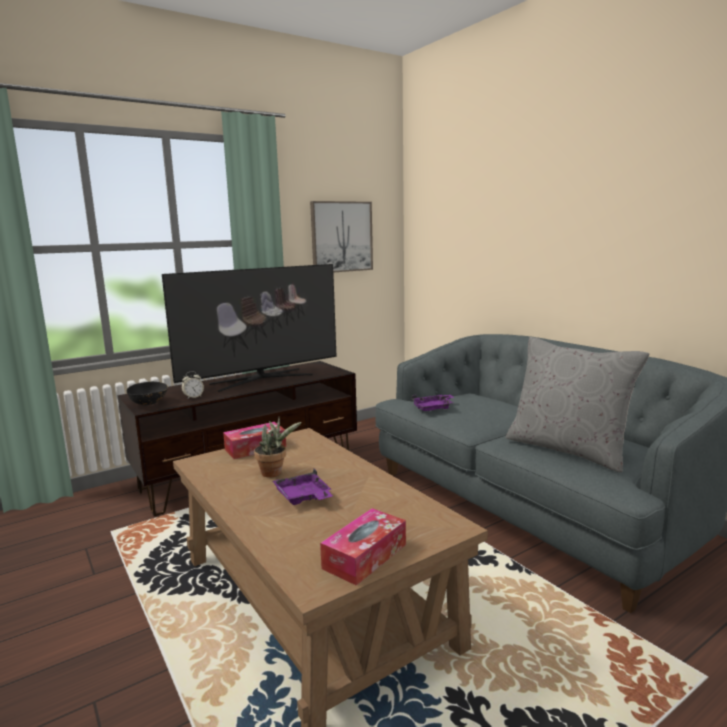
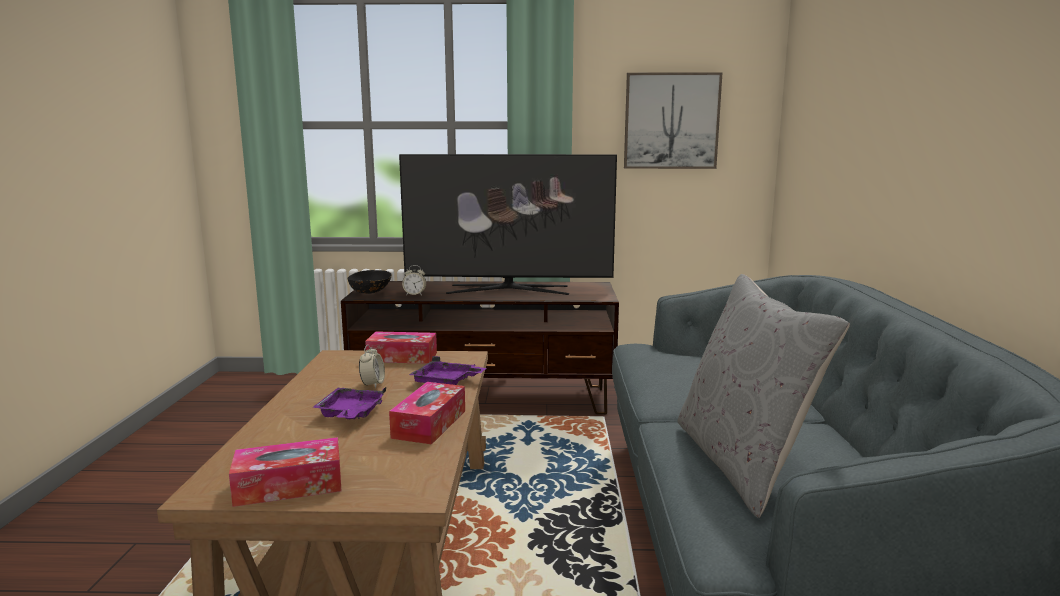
camera: 35 degrees right, 0 degrees up
(274, 473) = (372, 384): potted plant -> alarm clock
(372, 485) = (429, 424): none -> tissue box
(433, 408) = (660, 364): purple tray -> purple tray (446, 382)

